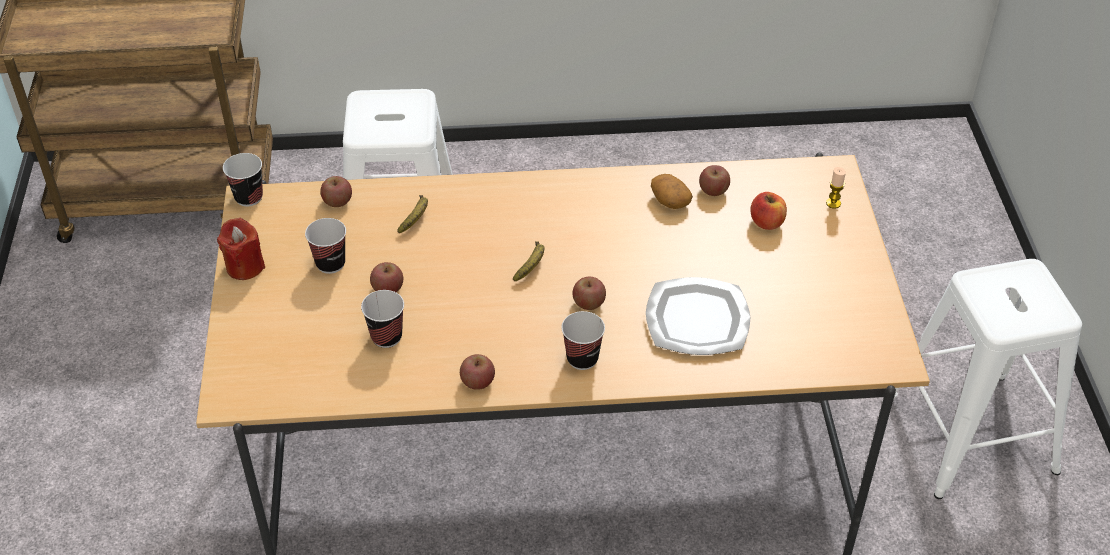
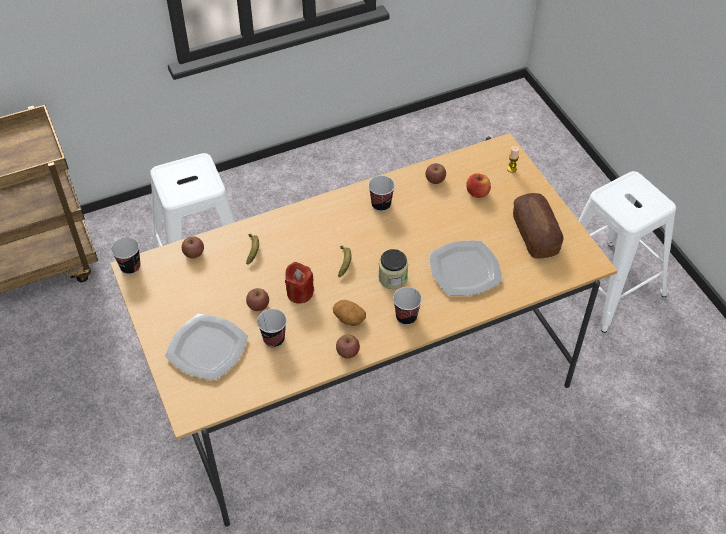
camera: 20 degrees left, 5 degrees up
(245, 266) = (153, 317): red candle -> red candle (300, 293)
(293, 325) = (207, 349): none -> plate
(330, 263) = (211, 299): cup -> cup (381, 205)
(589, 303) = (393, 278): apple -> jar
(669, 200) = (411, 194): potato -> potato (349, 318)
(825, 299) = (535, 234): none -> bread

